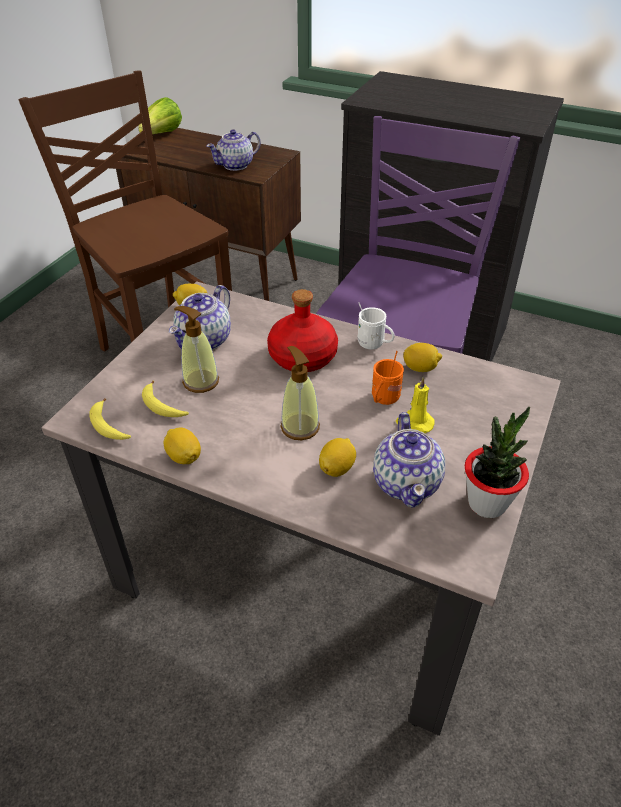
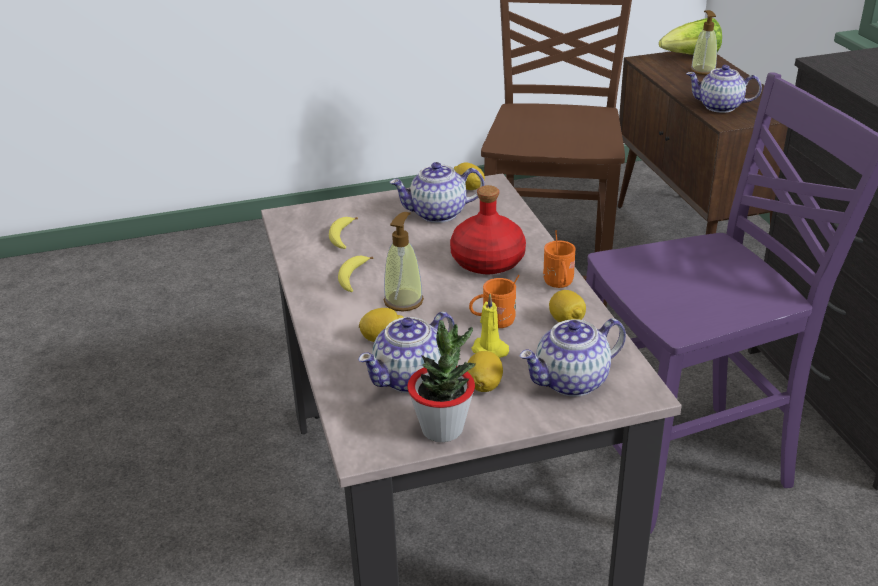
camera: 50 degrees right, 10 degrees down
(108, 426) = (294, 230): banana -> banana (353, 278)
(184, 457) = (305, 272): lemon -> lemon (484, 385)
(200, 381) = (390, 236): soap dispenser -> soap dispenser (703, 70)
(374, 345) = (559, 285): white mug -> orange mug
(492, 409) = (571, 382): none -> teapot

